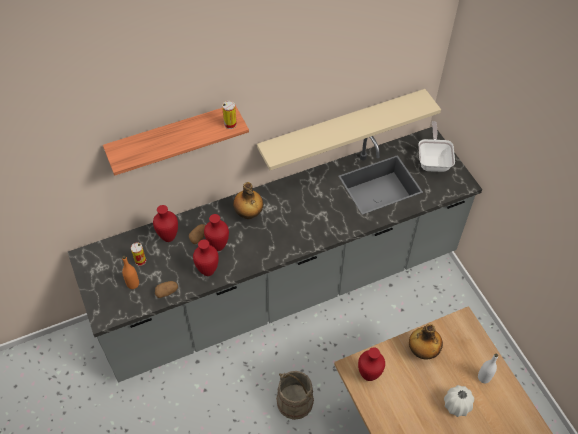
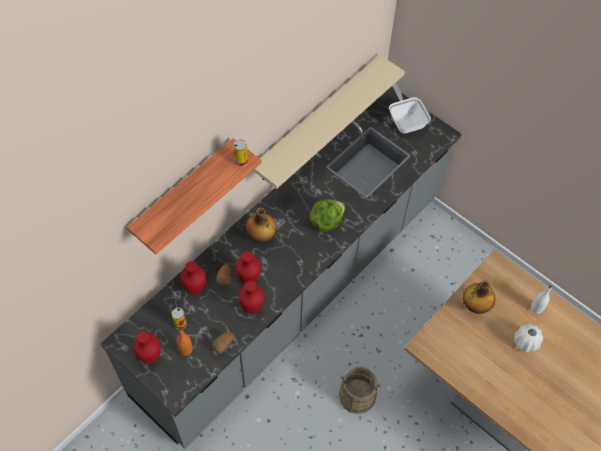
camera: 25 degrees left, 5 degrees up
(313, 222) = (326, 222): none -> lettuce
(368, 374) = (439, 346): red vase -> red vase (150, 357)

